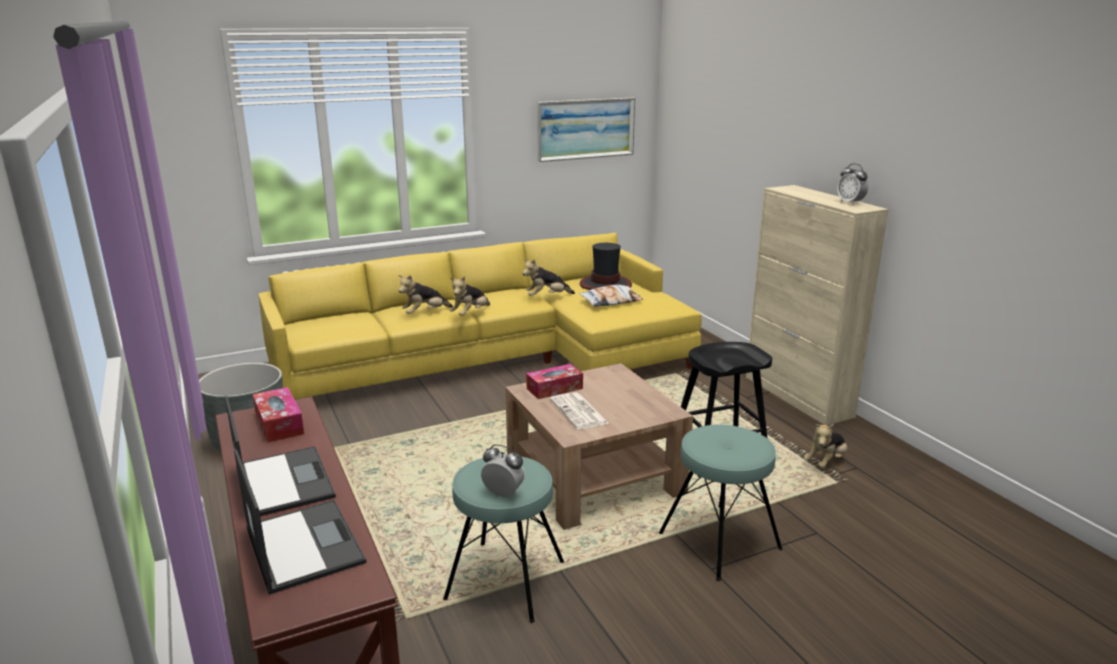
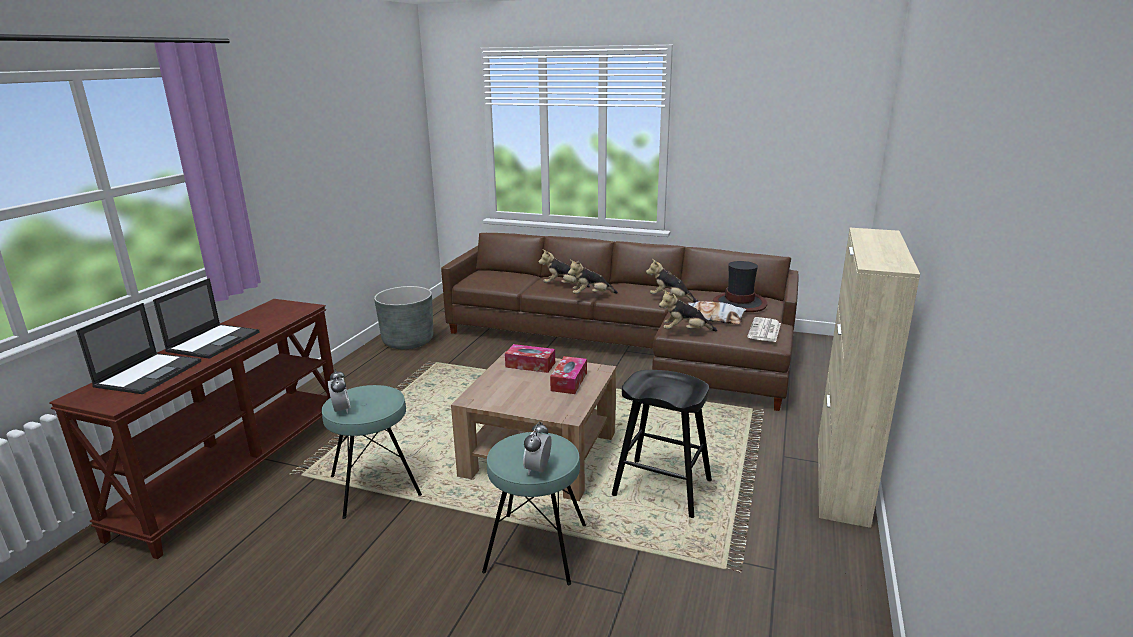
camera: 45 degrees right, 0 degrees up
(279, 423) = (280, 313): tissue box -> tissue box (569, 381)
(499, 359) = (631, 344): yellow sofa -> brown sofa
(579, 412) = (510, 387): newspaper -> newspaper (764, 331)
(585, 128) = (789, 147): picture -> none
(826, 462) = (751, 547): plush toy -> plush toy (685, 332)
(850, 202) = (894, 258): alarm clock -> alarm clock (538, 469)

